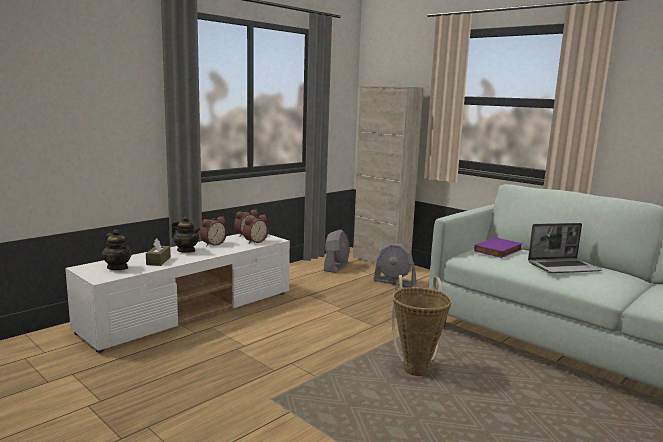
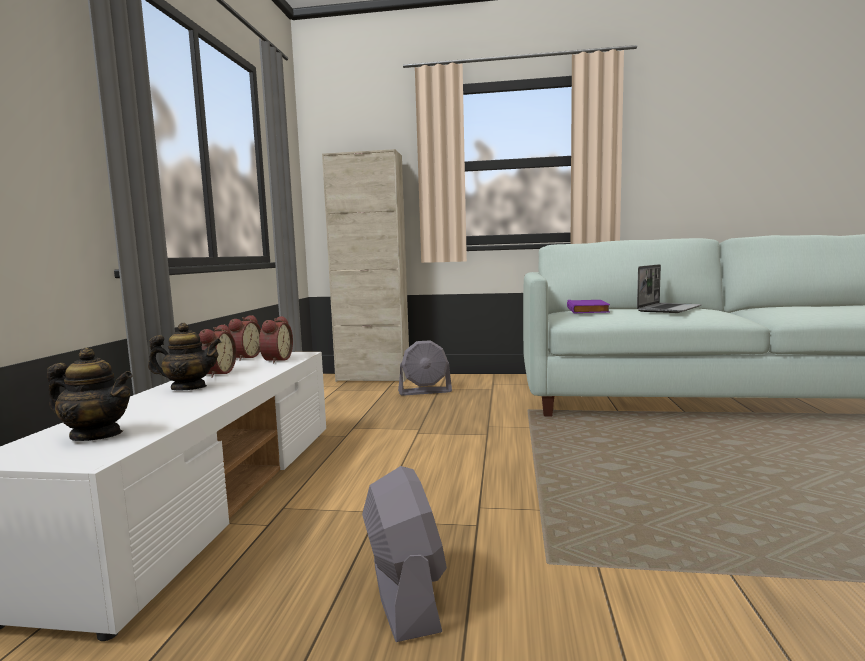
camera: 35 degrees left, 5 degrees down
(158, 261) = (167, 408): brown tissue box -> none
(336, 267) = (333, 394): grey fan -> grey fan (405, 595)
(416, 366) = (605, 457): basket -> none

